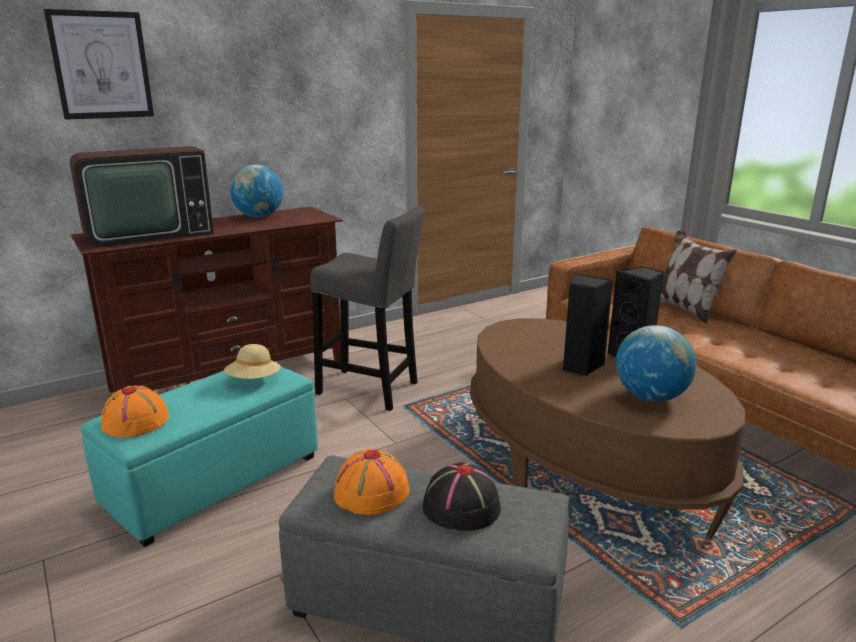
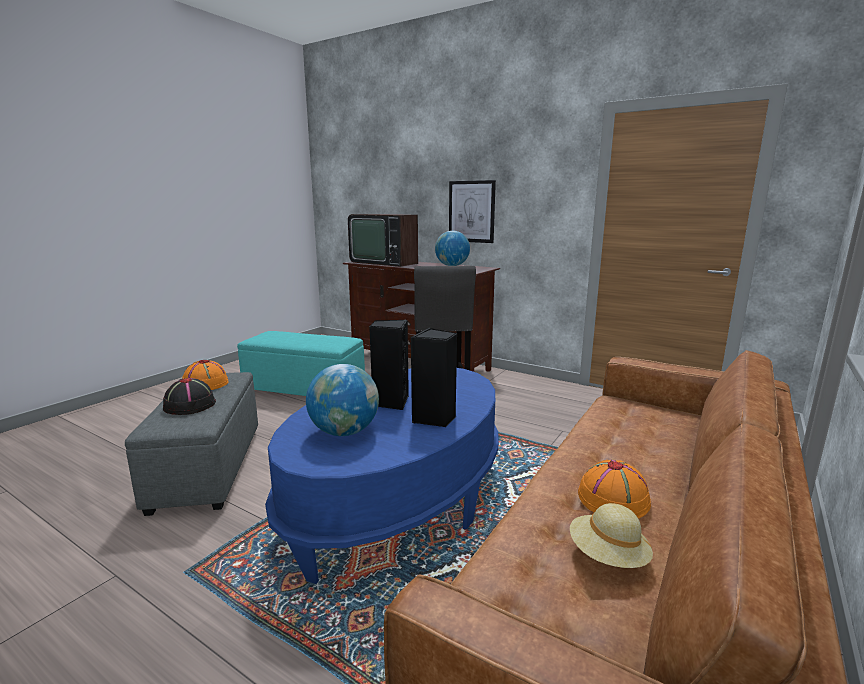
camera: 65 degrees right, 5 degrees down
(101, 65) = (398, 168): picture -> picture (471, 211)
(136, 421) = (268, 335): orange hat -> orange hat (613, 499)
(254, 381) = (325, 342): beige hat -> beige hat (608, 556)
(585, 464) = (398, 499): brown coffee table -> blue coffee table
(685, 309) = (682, 456): pillow -> none

